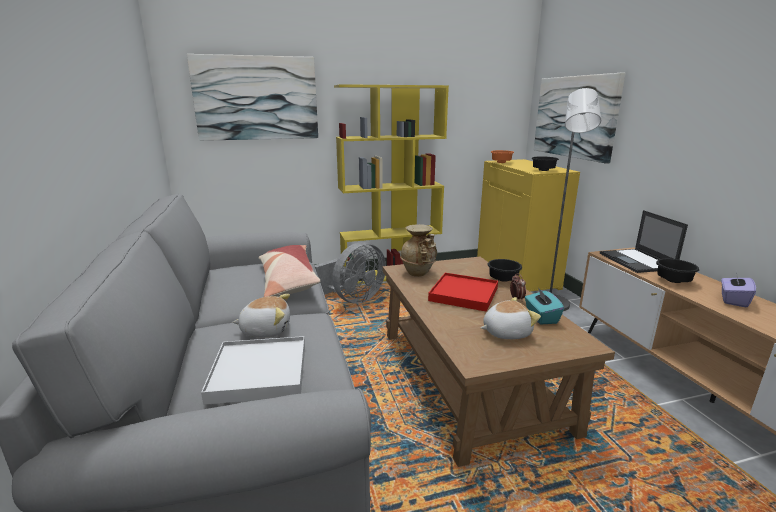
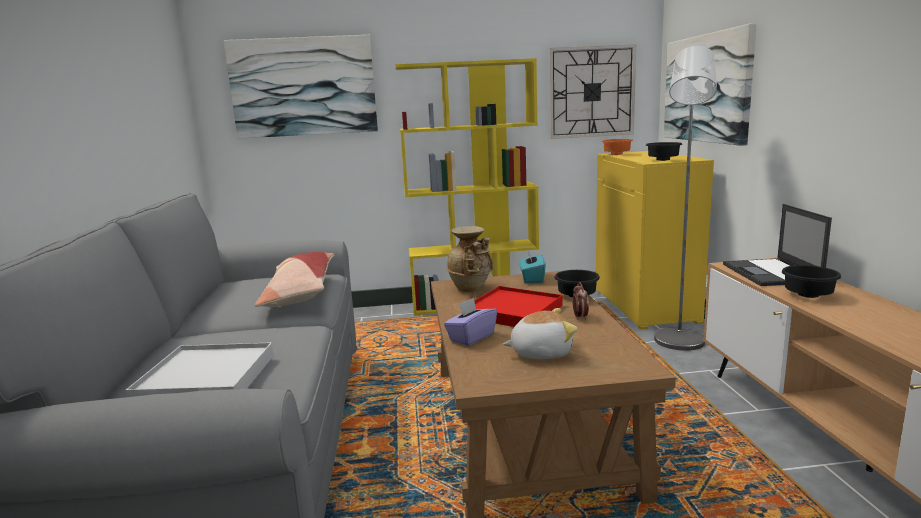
camera: 10 degrees right, 5 degrees down
(266, 330) = (242, 339): plush toy -> none
(353, 299) = (416, 331): grey fan -> none
(482, 113) = (591, 92): none -> wall clock
(541, 317) = (599, 337): turquoise tissue box -> turquoise tissue box (532, 278)
(733, 300) = (882, 318): purple tissue box -> purple tissue box (471, 337)

